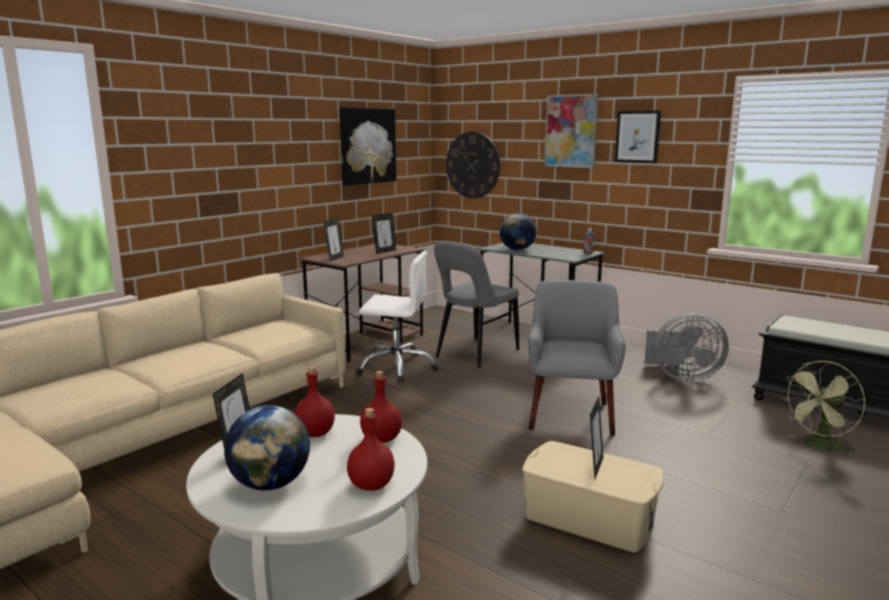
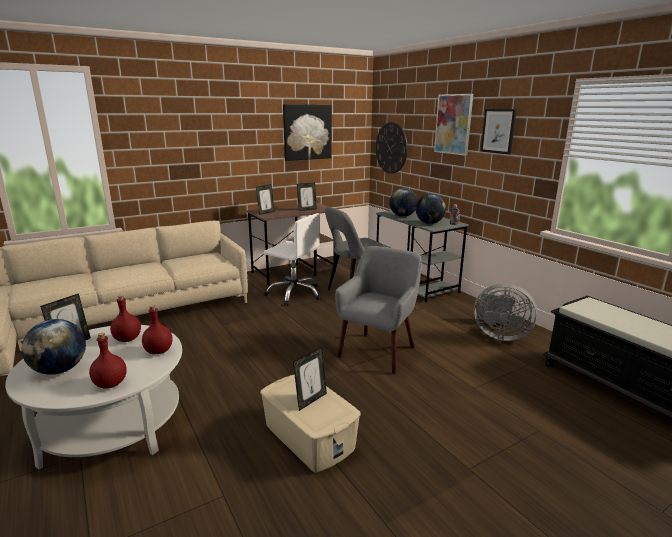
camera: 20 degrees right, 5 degrees up
(561, 254) = (429, 223): none -> globe
(819, 446) = (562, 419): green fan -> none

